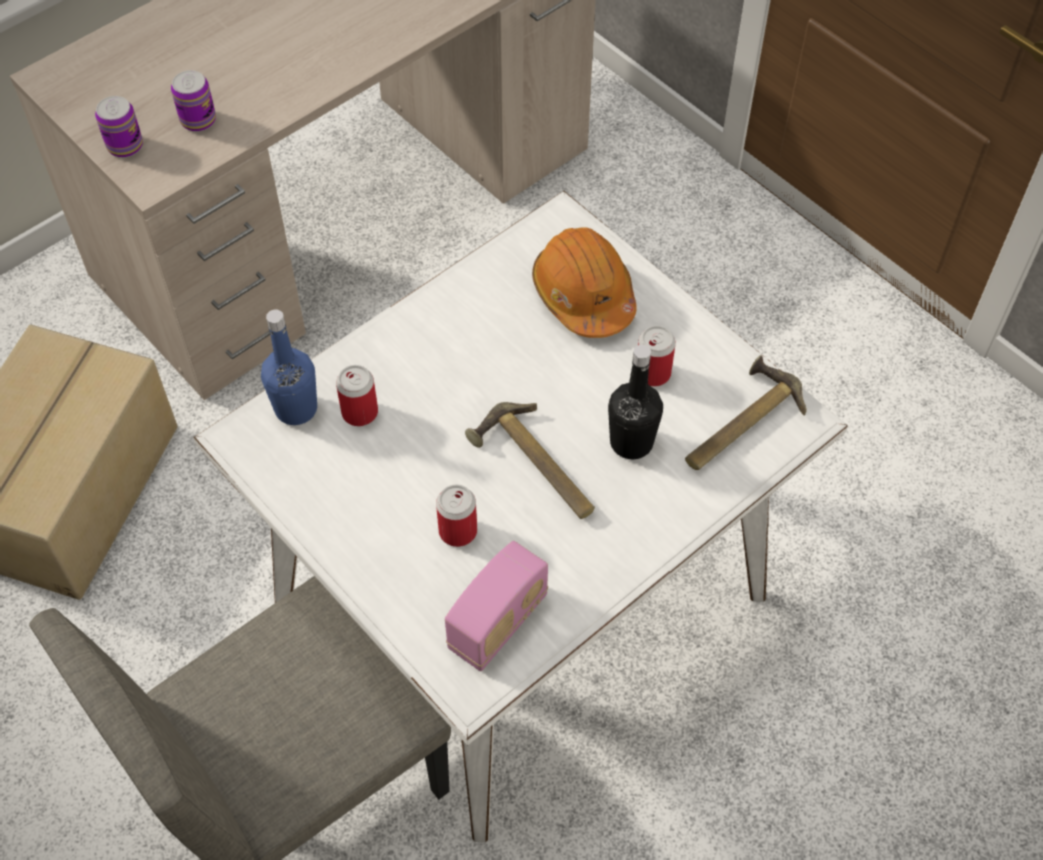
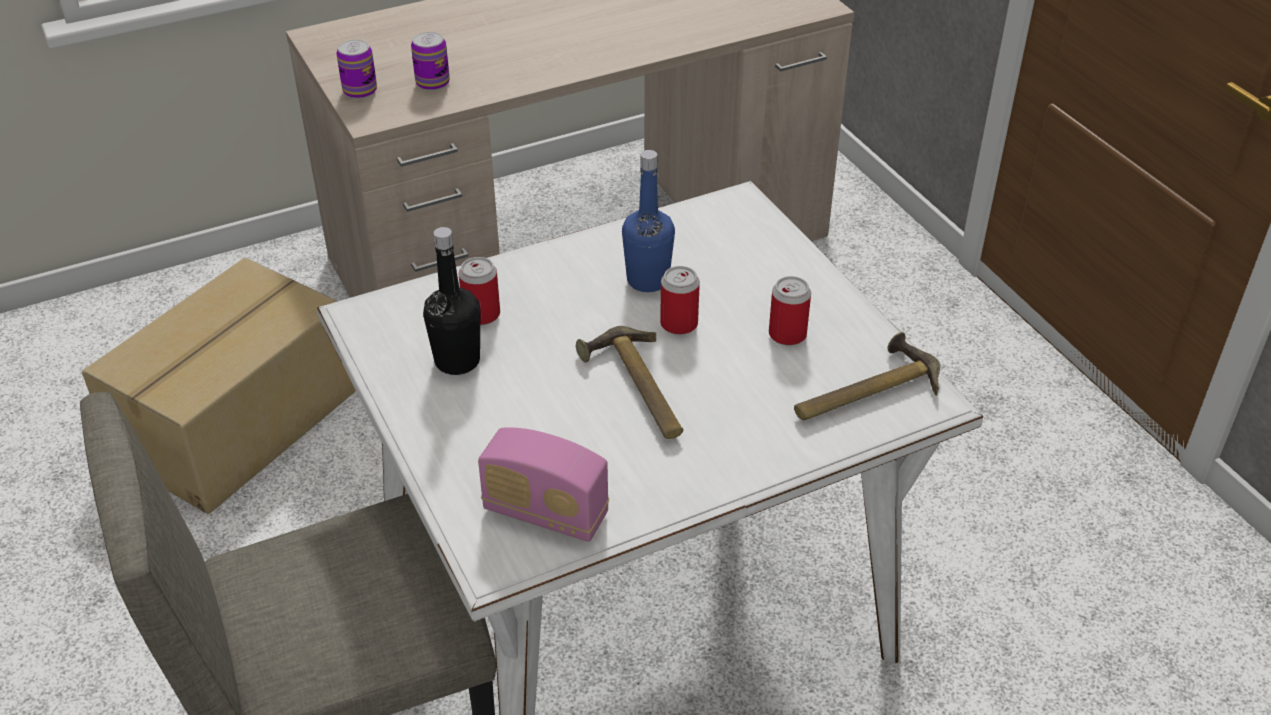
camera: 15 degrees right, 15 degrees down
(296, 408) = (422, 301): blue bottle -> blue bottle (648, 280)
(458, 531) = (537, 427): can -> can (679, 324)
(498, 623) = (545, 513): radio -> radio turned 60 degrees clockwise
(583, 295) = (740, 261): orange hard hat -> none
(631, 442) = (744, 387): black bottle -> black bottle (457, 361)

